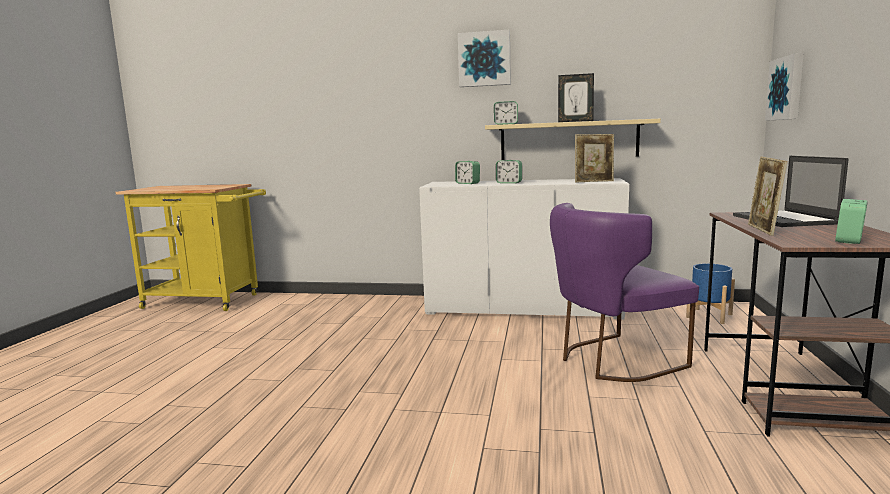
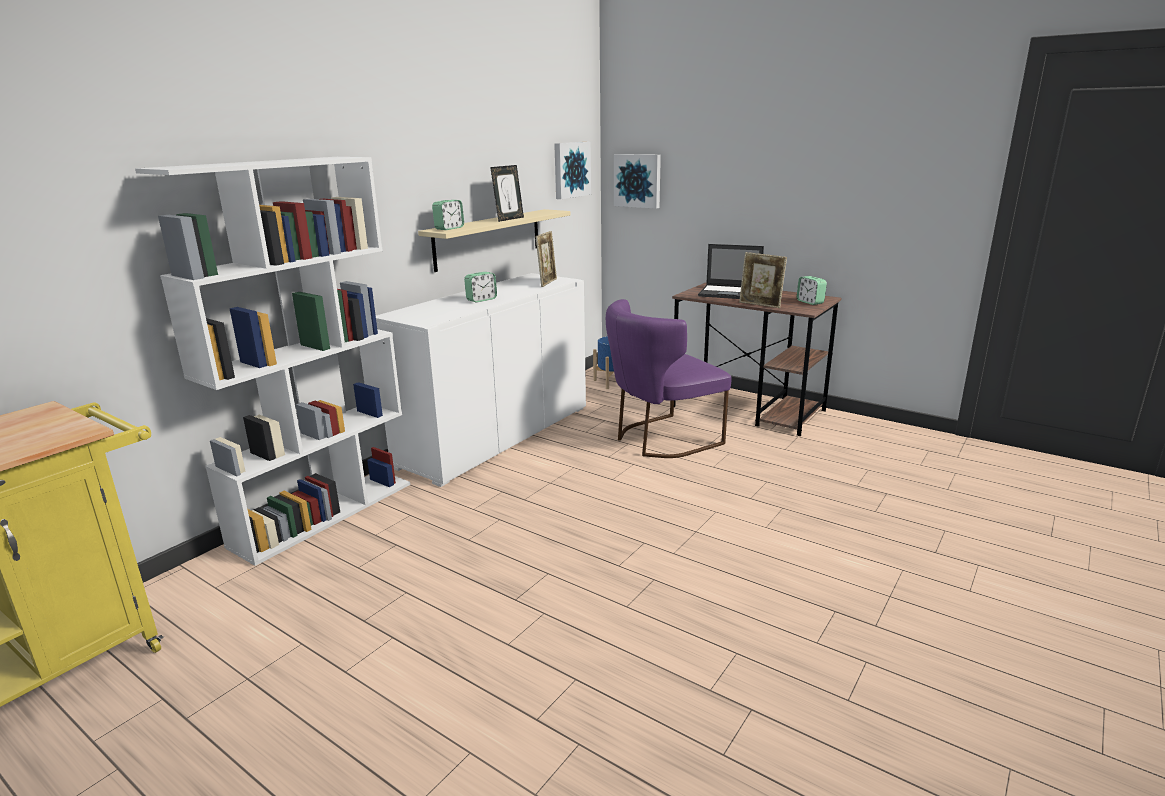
camera: 65 degrees left, 10 degrees up
(367, 300) = (324, 513): none -> white bookcase
(467, 183) = (443, 310): alarm clock -> none
(484, 59) = (406, 143): picture -> picture (570, 169)
(612, 360) = (660, 439): purple chair -> purple chair turned 60 degrees clockwise

